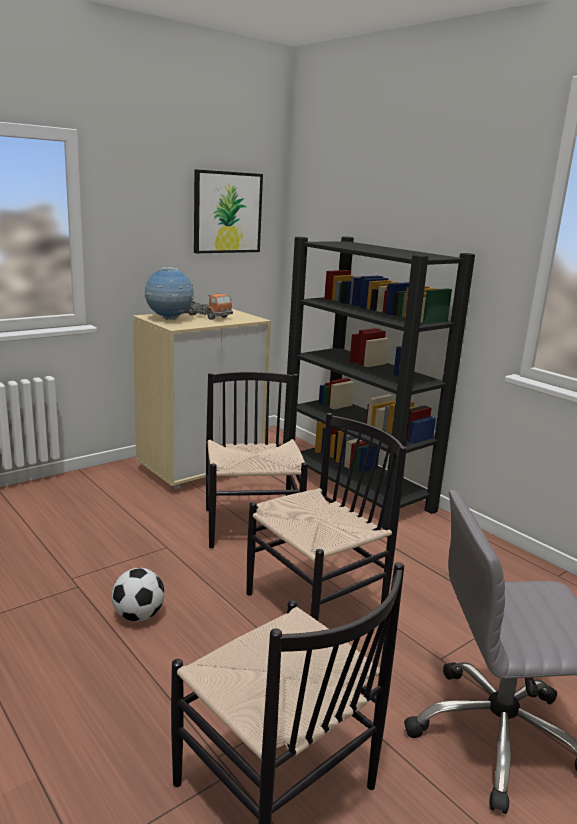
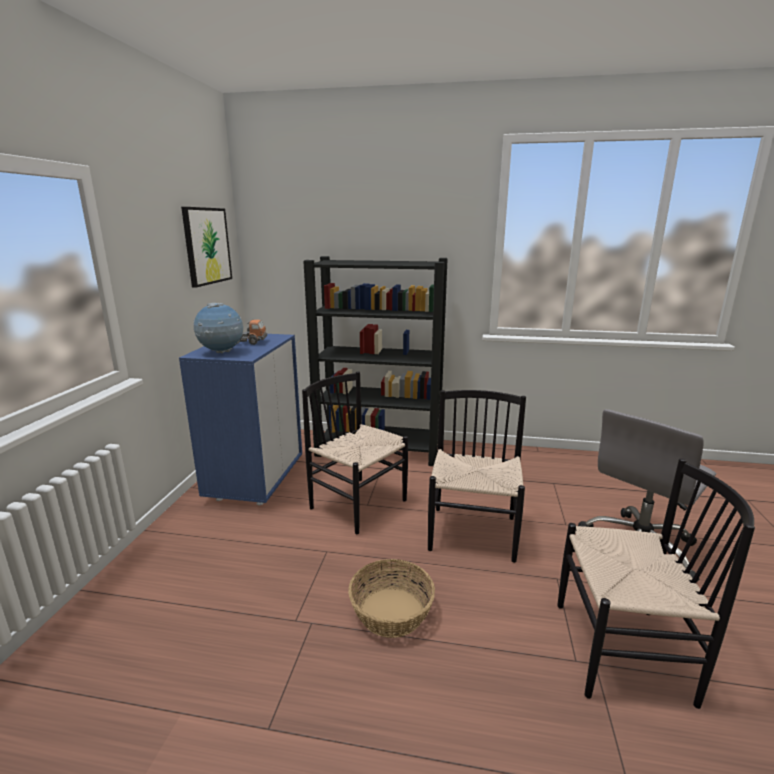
camera: 40 degrees left, 0 degrees up
(138, 616) = (390, 612): football -> basket
(201, 469) = (256, 481): beige cabinet -> blue cabinet

